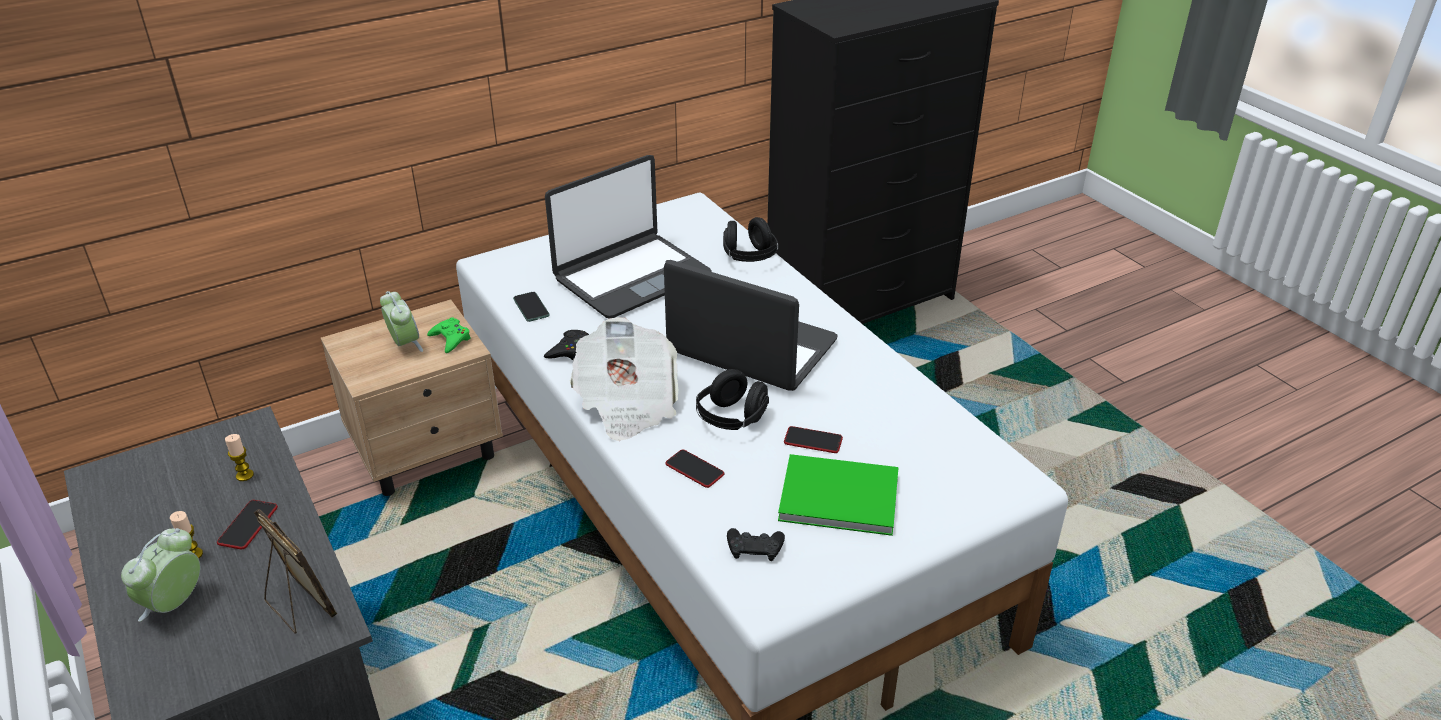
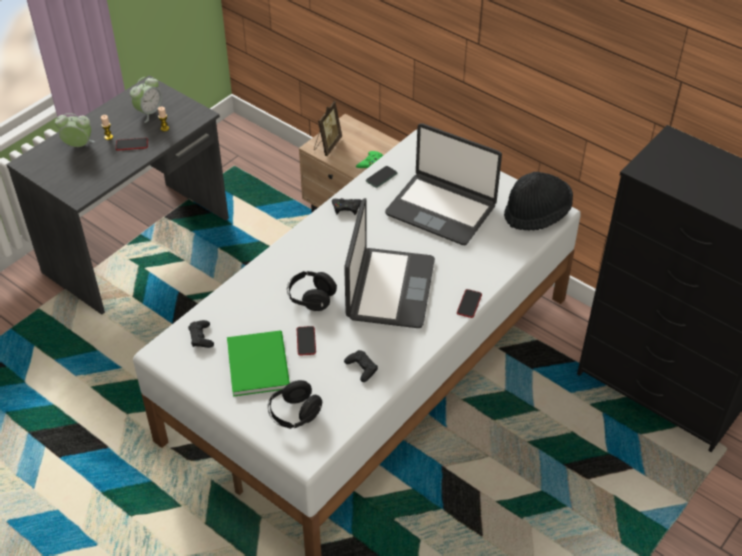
camera: 70 degrees right, 10 degrees up
(299, 607) = (86, 182): picture frame -> picture frame (327, 145)
(404, 344) = (355, 147): alarm clock -> alarm clock (149, 113)
(627, 403) = (305, 248): newspaper -> none
(688, 217) = (537, 214): none -> black hat
(694, 469) = (258, 295): phone -> phone (469, 304)
(749, 257) = (501, 259): black headphones -> black headphones (294, 414)
(884, 402) = (361, 368): none -> black game controller

